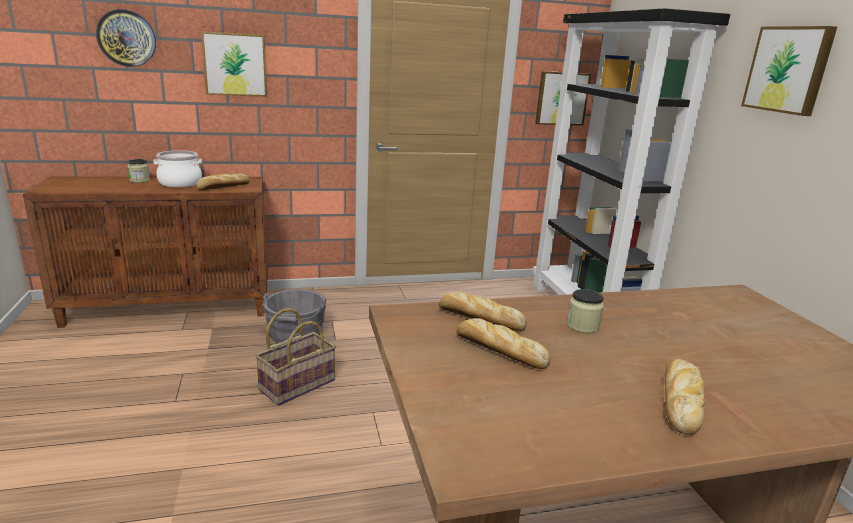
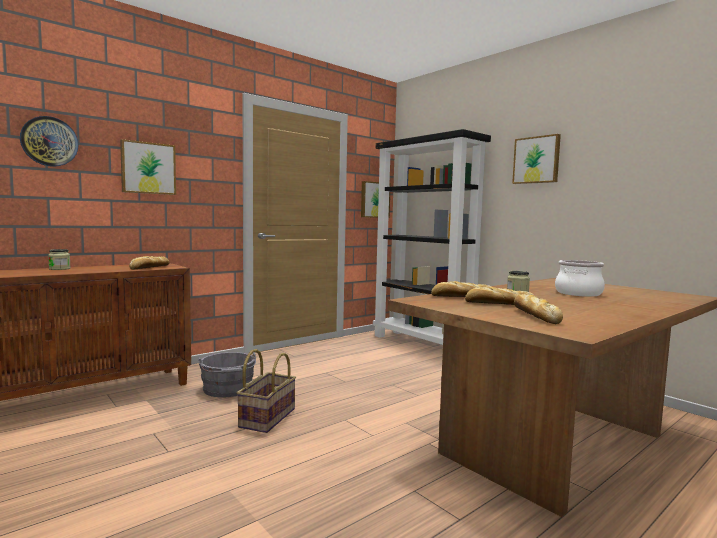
camera: 25 degrees left, 15 degrees down
(180, 183) = (104, 268): cooking pot -> cooking pot (578, 293)
(680, 401) = (612, 306): bread -> bread (535, 315)

